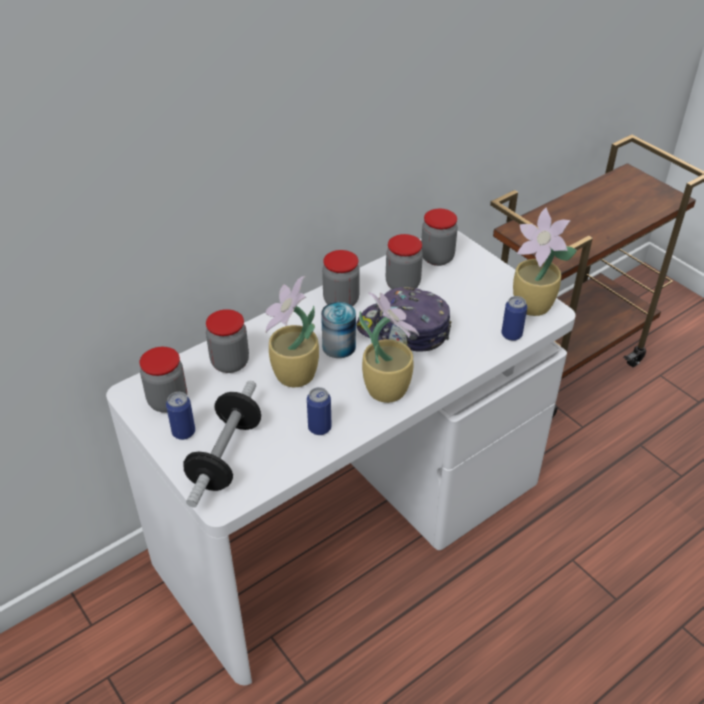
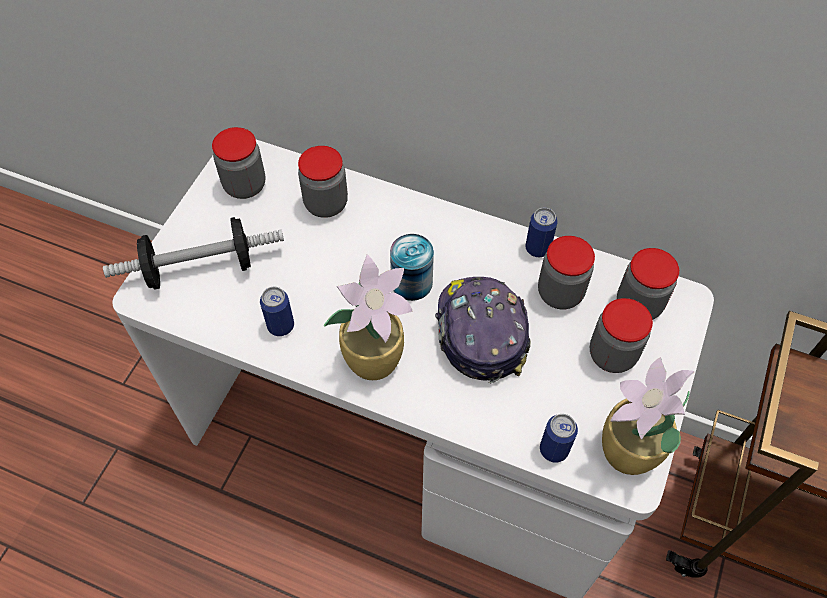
camera: 60 degrees right, 15 degrees up
(183, 432) = (213, 219): can -> can (537, 248)
(294, 377) = (340, 267): potted plant -> none
(341, 301) = (486, 248): jar -> jar (612, 354)

